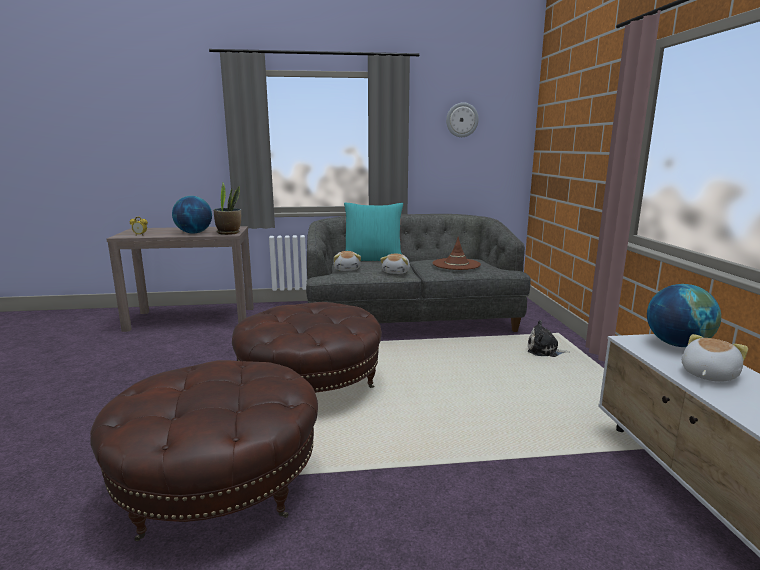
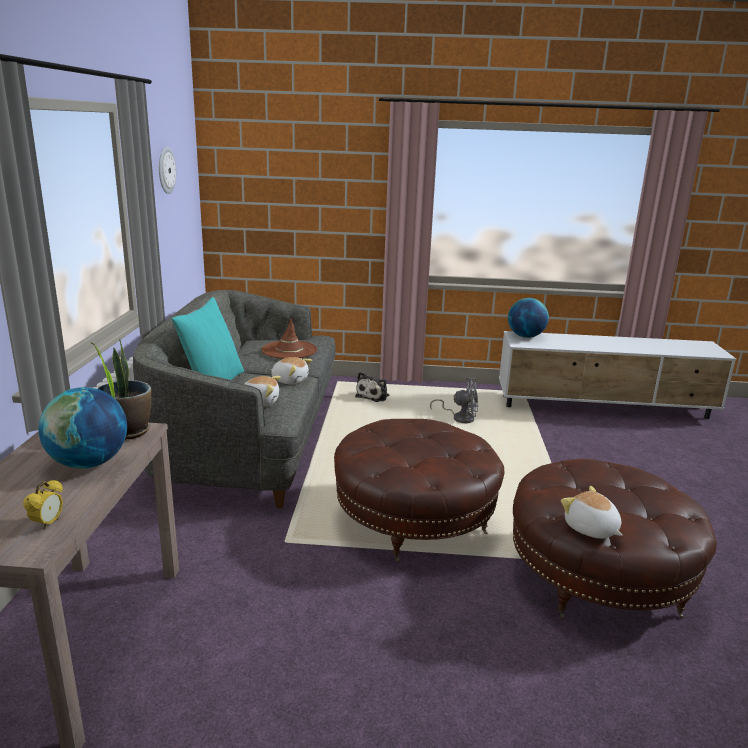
camera: 80 degrees left, 5 degrees up
(541, 397) = (460, 418): none -> grey fan
(707, 374) = (570, 342): plush toy -> plush toy (590, 529)

